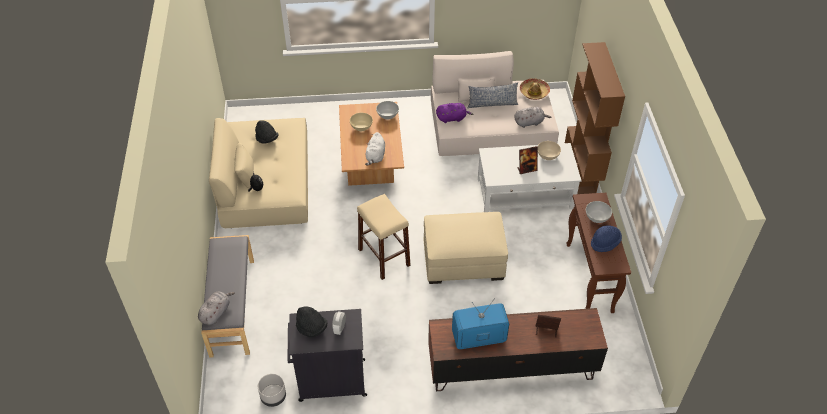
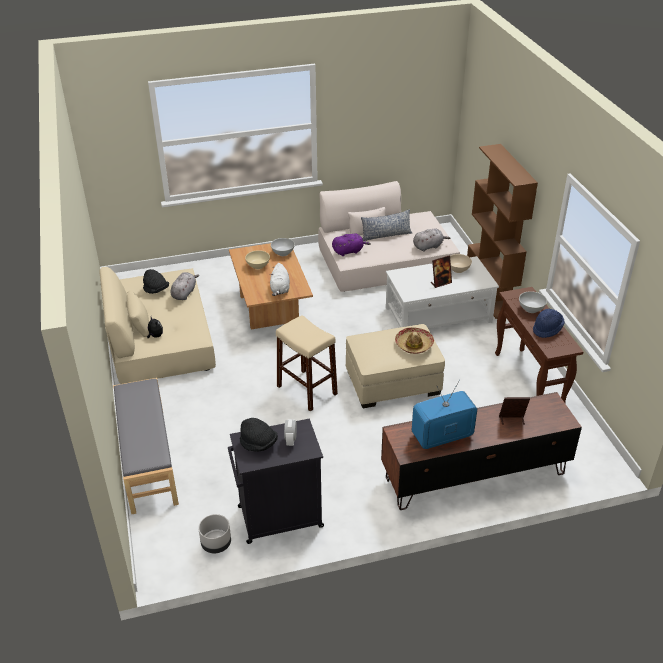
camera: 10 degrees left, 10 degrees down
(216, 313) = (137, 456): grey plush toy -> grey plush toy (184, 293)
(534, 92) = (425, 221): hat -> hat (414, 344)

